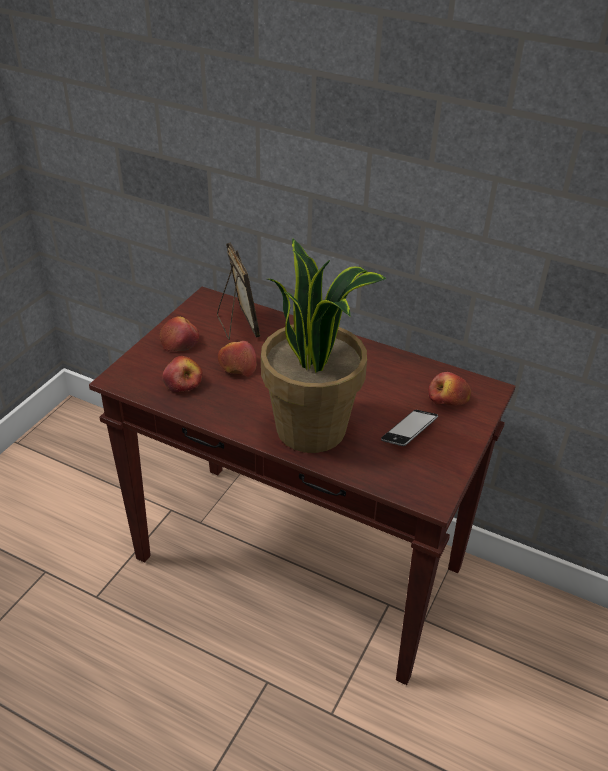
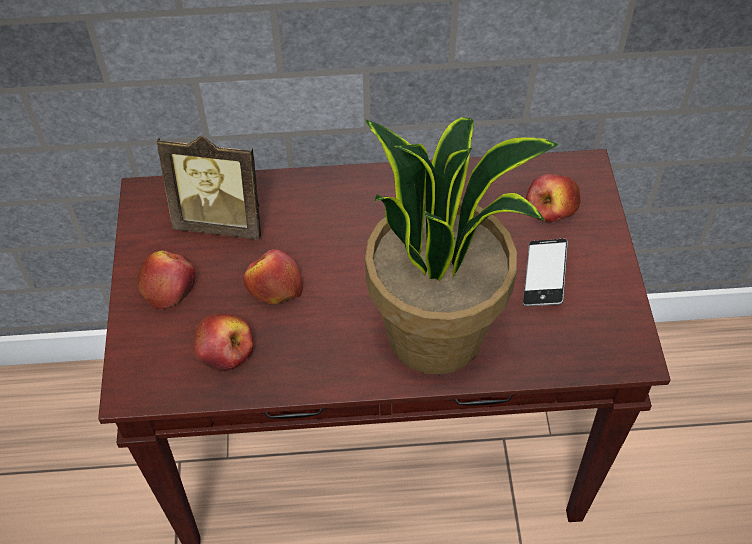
camera: 30 degrees left, 15 degrees up
(237, 325) = (222, 220): picture frame -> picture frame turned 150 degrees clockwise

